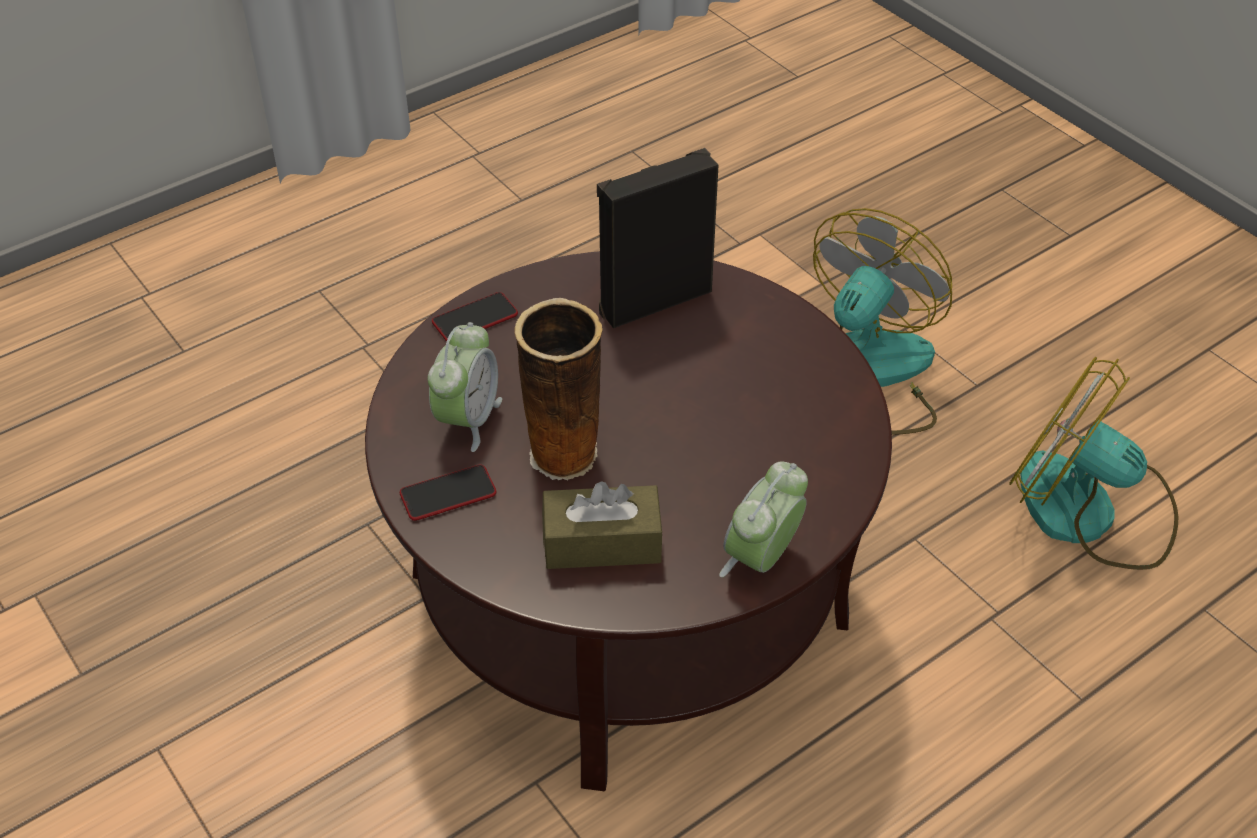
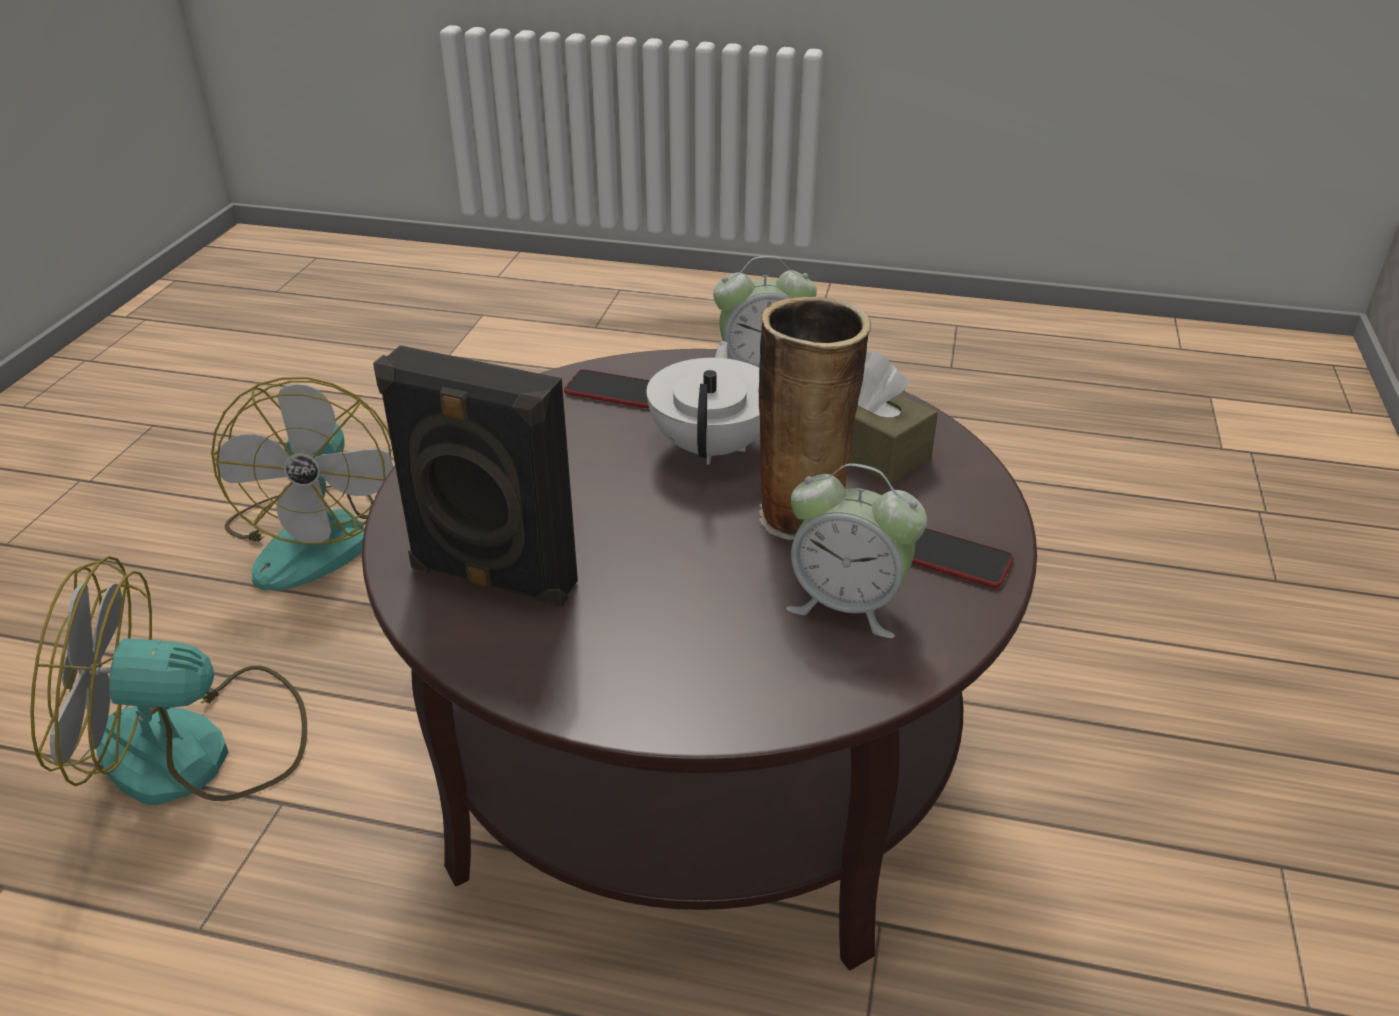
camera: 130 degrees left, 10 degrees down
(468, 420) = (847, 605): alarm clock -> alarm clock turned 135 degrees counterclockwise
(475, 318) = (689, 705): phone -> phone (614, 391)
(687, 464) = (713, 446): none -> white teapot

